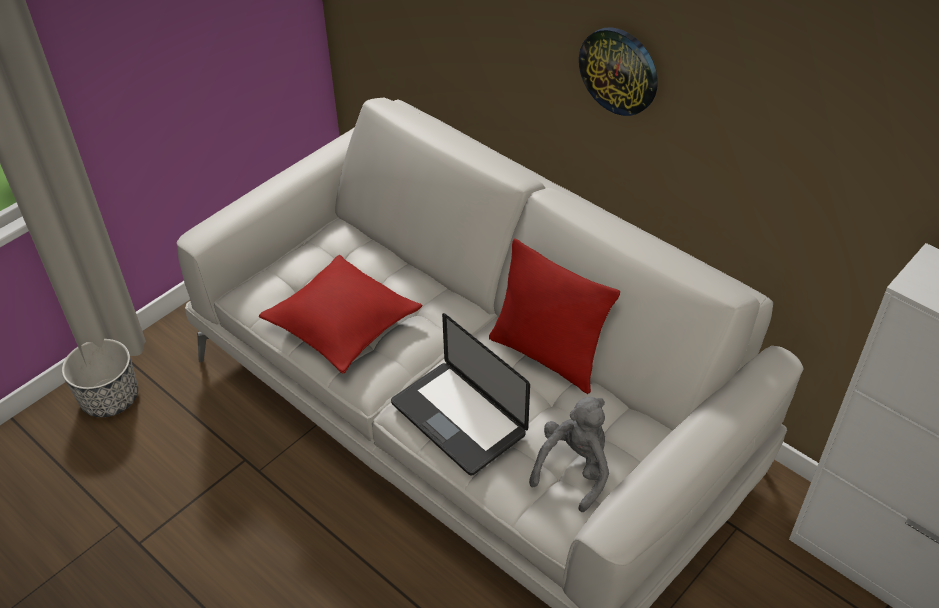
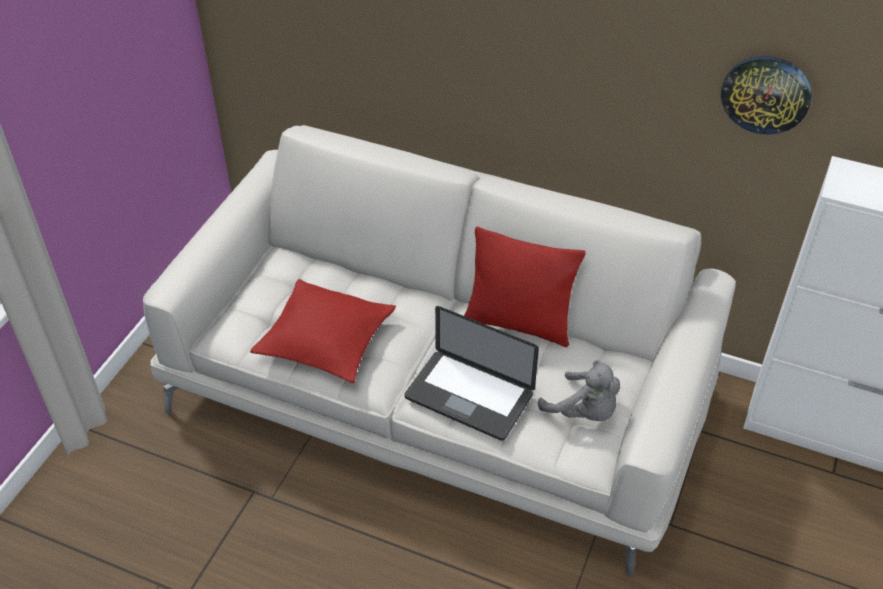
camera: 20 degrees left, 0 degrees up
(111, 398) = (93, 471): planter -> none
(574, 469) = (584, 412): grey plush toy -> grey plush toy turned 120 degrees clockwise
(619, 70) = (538, 62): wall clock -> wall clock (766, 94)

